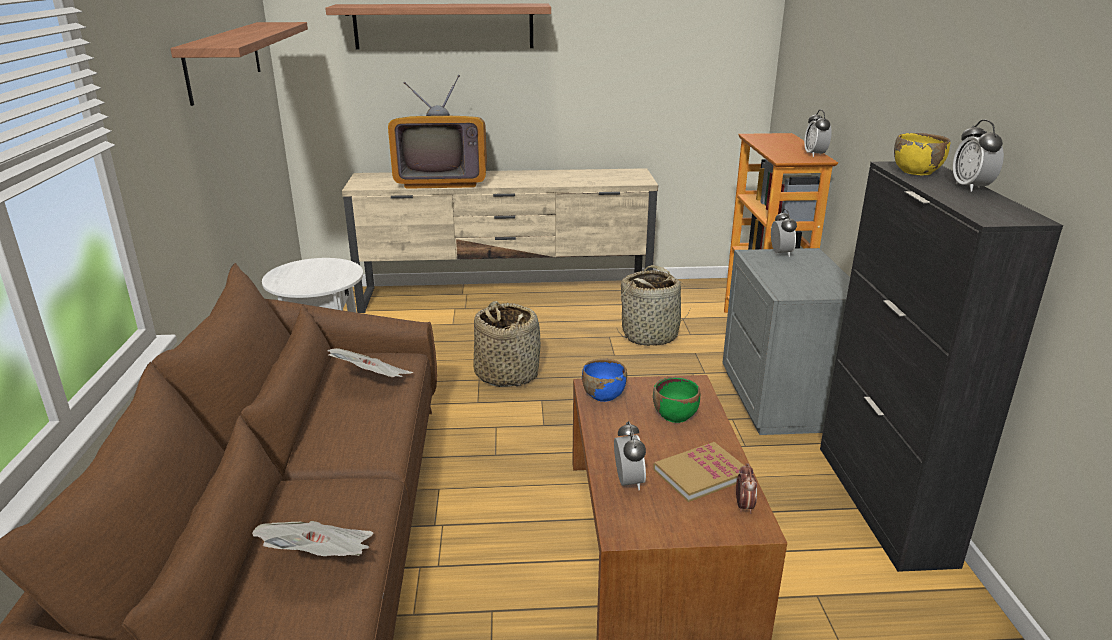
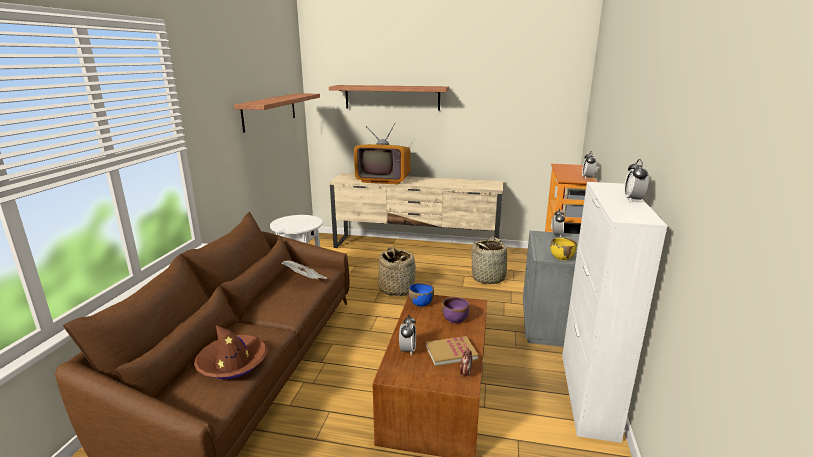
camera: 15 degrees right, 5 degrees down
(322, 560) = (233, 363): newspaper -> brown hat
(675, 415) = (455, 319): green bowl -> purple bowl
(883, 503) = (588, 394): black cabinet -> white cabinet
(916, 171) = (608, 189): yellow bowl -> yellow bowl (562, 257)

